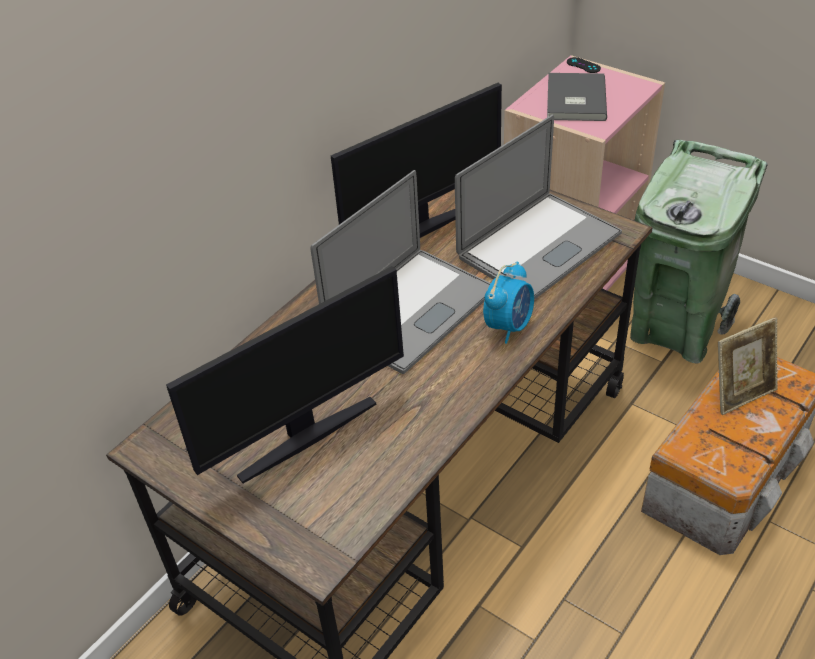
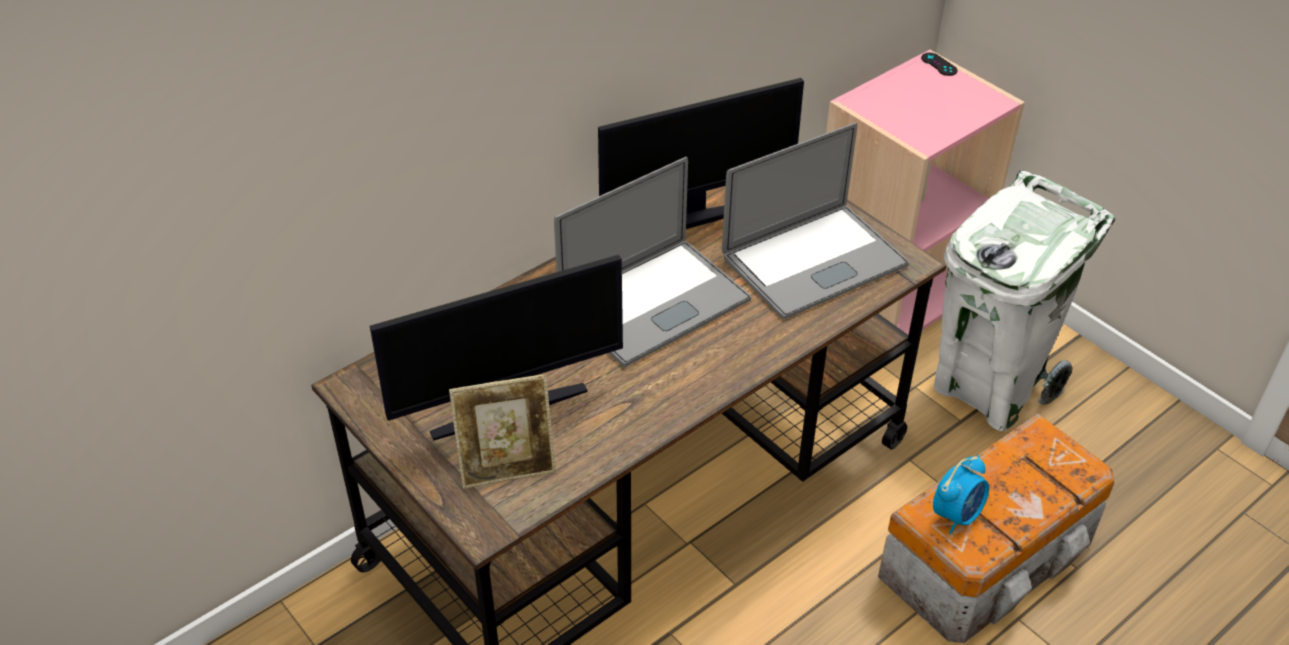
camera: 10 degrees right, 0 degrees up
(509, 326) = (750, 340): alarm clock -> alarm clock (956, 515)
(574, 100) = (911, 104): grey book -> none
(675, 329) = (989, 388): green trash can -> white trash can
(740, 393) = (1013, 469): picture frame -> picture frame (507, 467)

